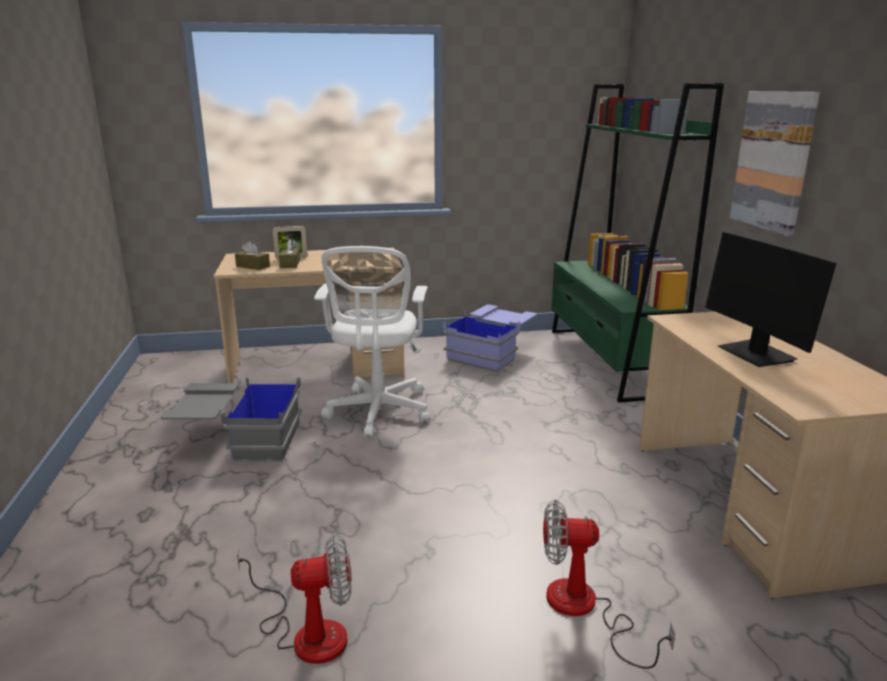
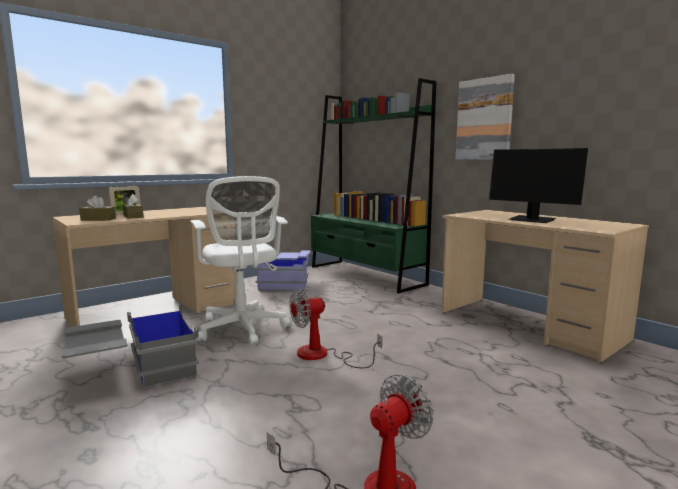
camera: 30 degrees left, 10 degrees down
(584, 610) = (527, 400): fan -> fan (322, 355)

